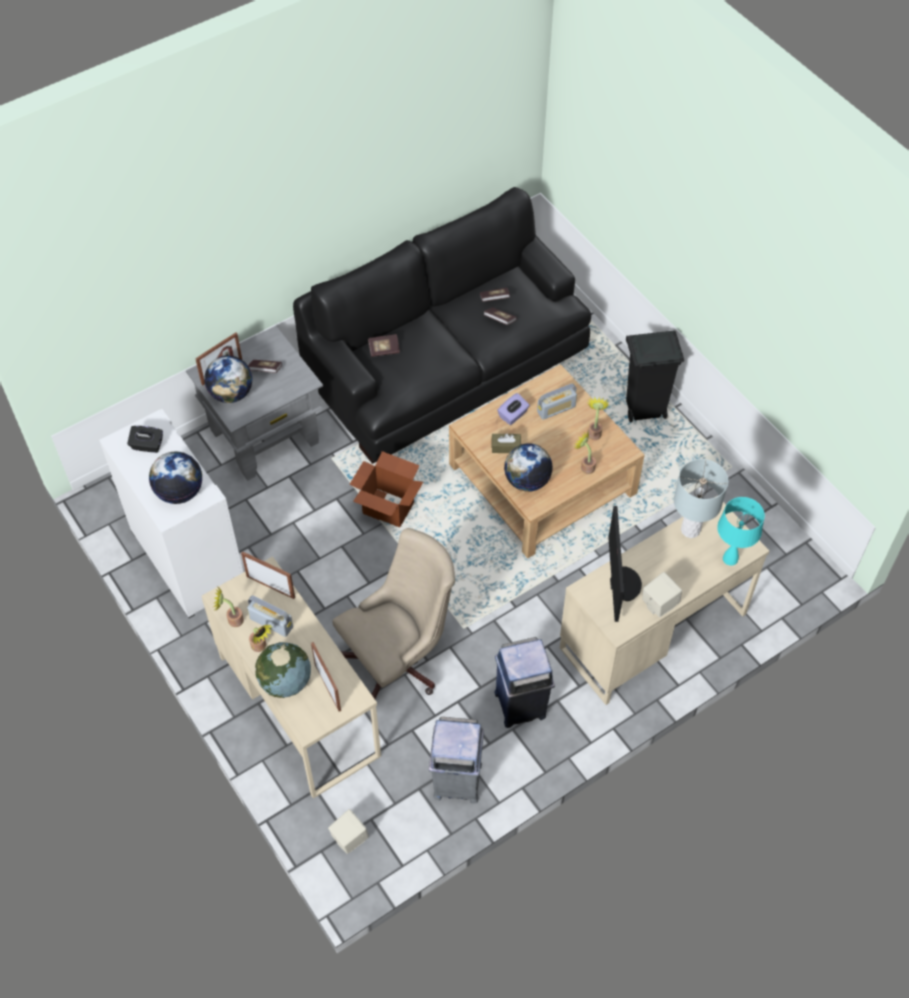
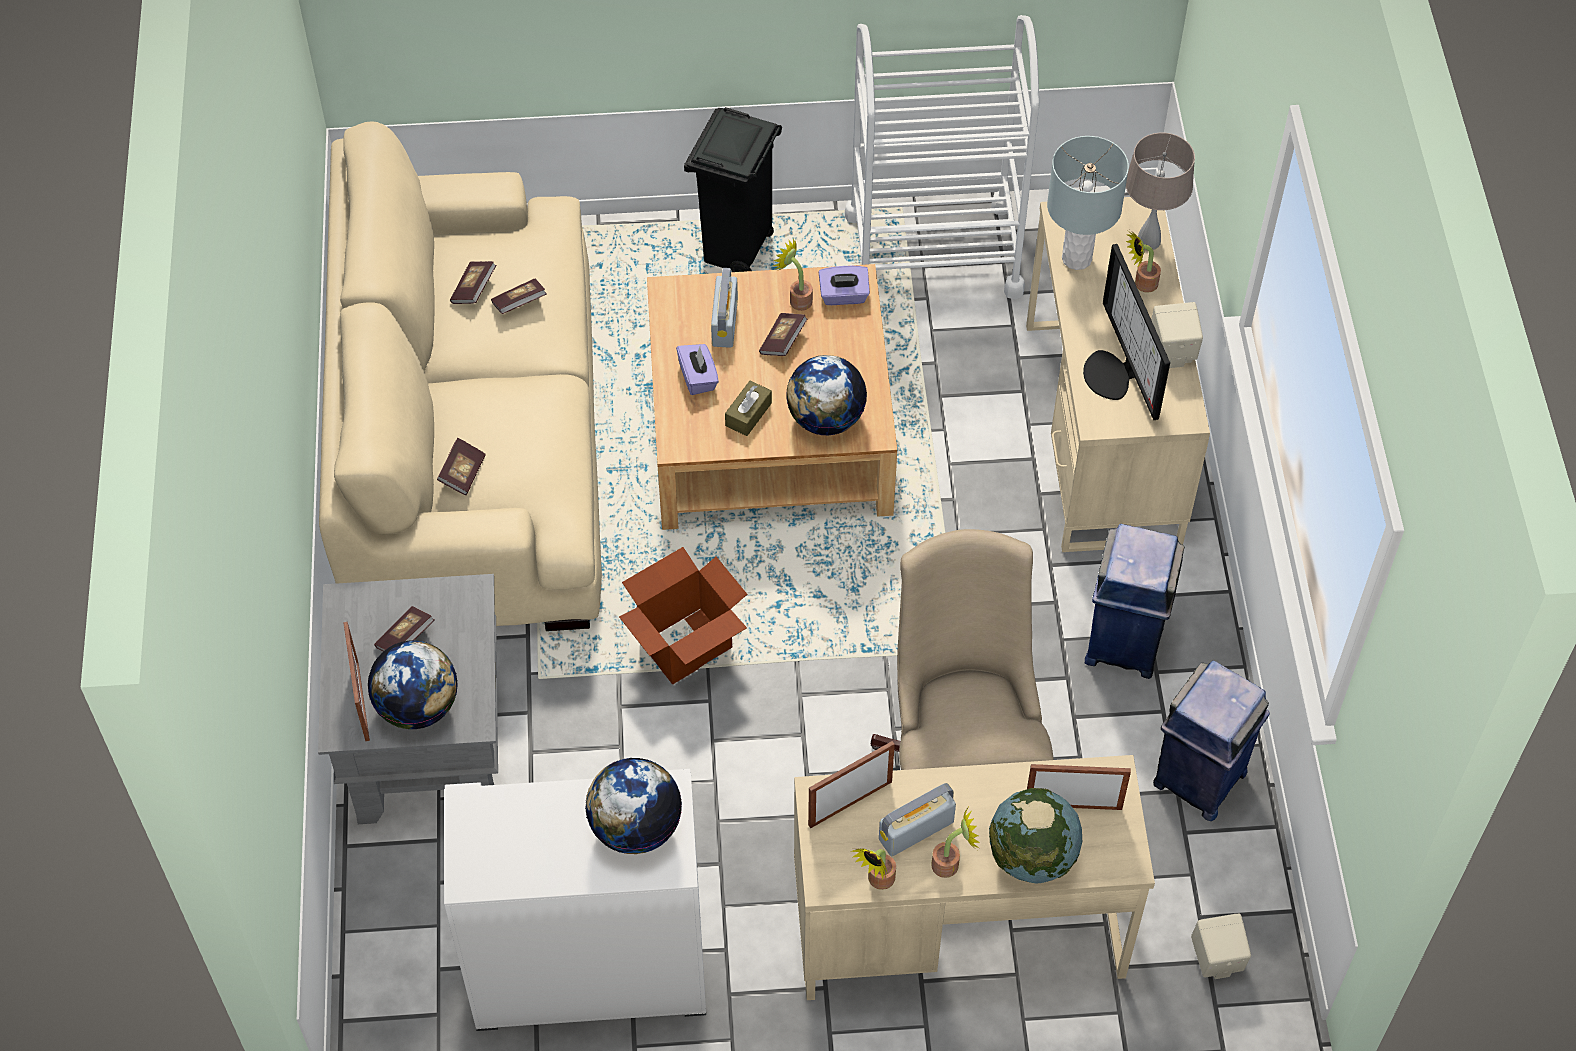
camera: 60 degrees left, 0 degrees up
(147, 445) = (508, 836): black tissue box -> none
(446, 364) = (473, 443): black sofa -> beige sofa
(456, 780) = (1198, 779): grey trash can -> blue trash can
(562, 439) = (783, 341): none -> book
(585, 466) = (848, 339): potted plant -> potted plant (1141, 284)
(612, 451) = (843, 296): none -> purple tissue box
(622, 583) = (1114, 375): monitor -> monitor turned 135 degrees counterclockwise
(712, 495) = (933, 253): none -> white cart
(730, 559) = (1149, 241): turquoise table lamp -> beige table lamp

